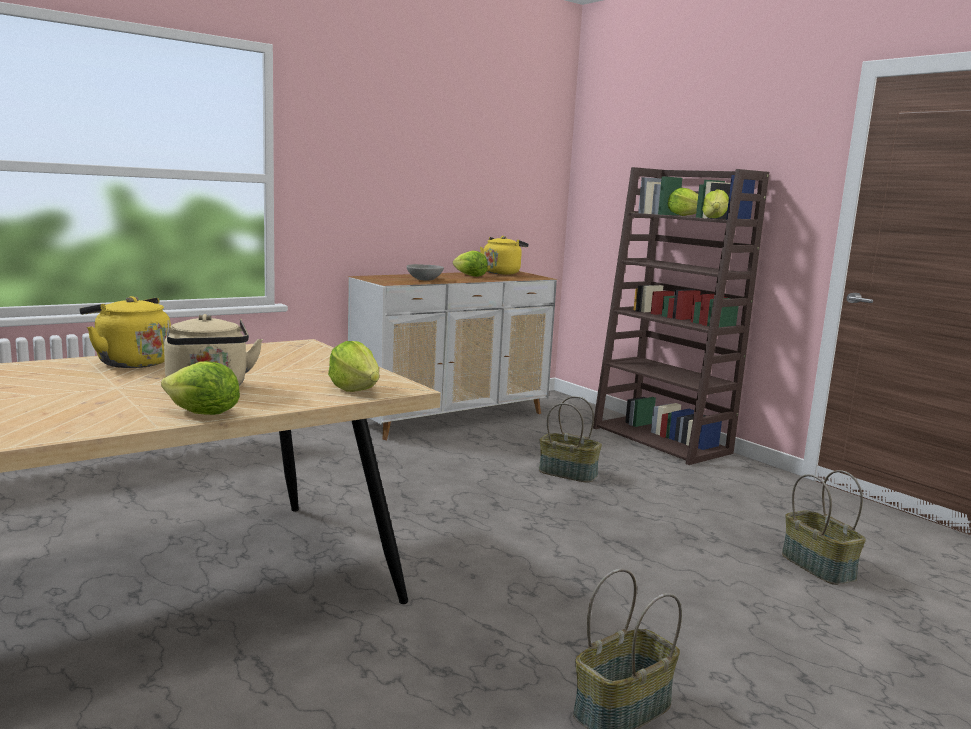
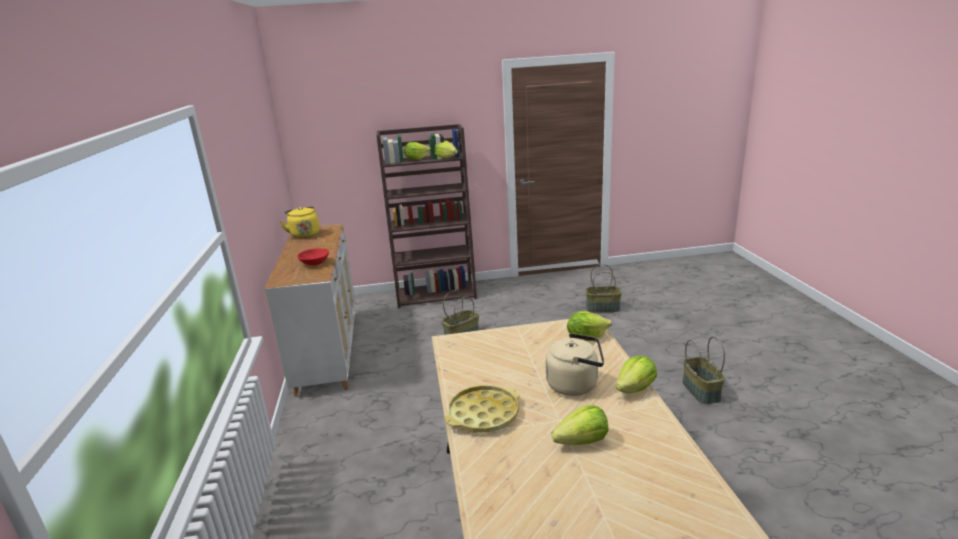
camera: 60 degrees left, 10 degrees up
(130, 362) = (483, 414): yellow kettle -> yellow tray
(424, 279) = (315, 263): grey bowl -> red bowl
(469, 275) = (308, 246): lettuce -> lettuce (582, 442)

